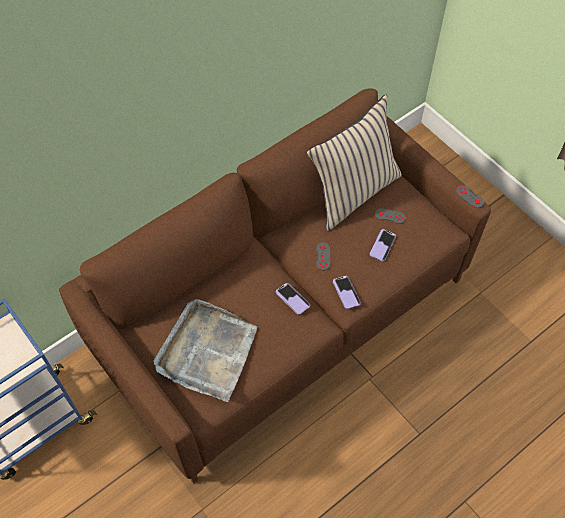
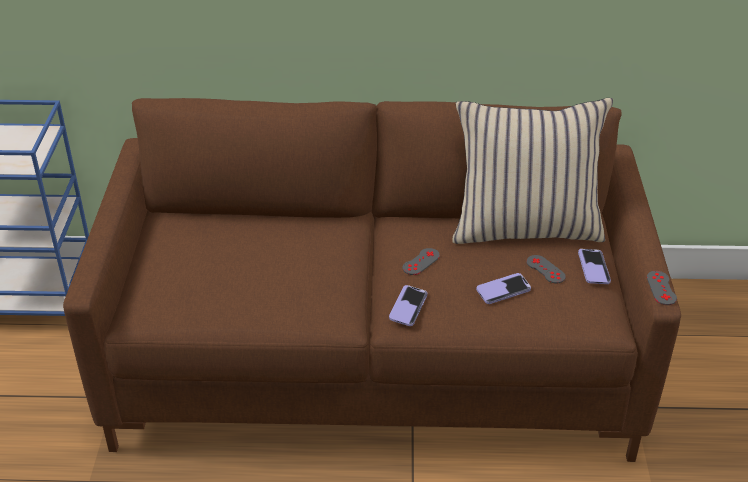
camera: 40 degrees right, 20 degrees down
(207, 352) = (199, 270): grey tray -> none
(292, 299) = (341, 278): phone -> phone (593, 268)

